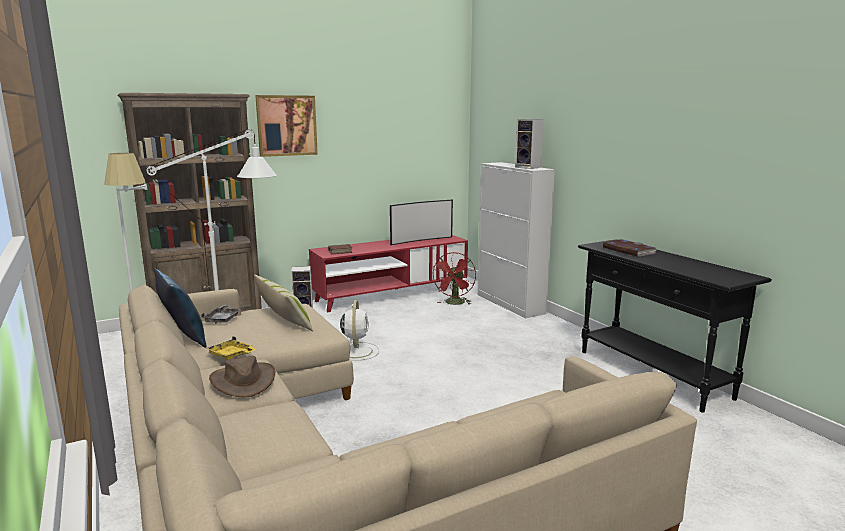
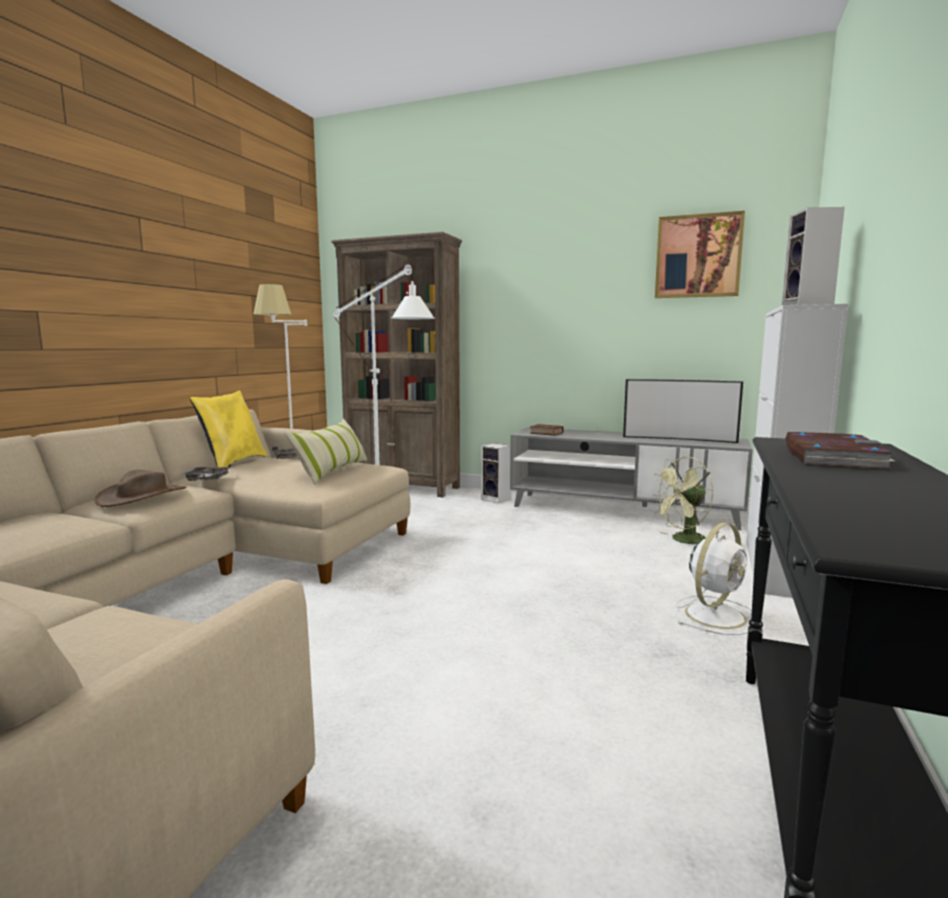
camera: 50 degrees right, 5 degrees down
(183, 338) = (233, 463): blue pillow -> yellow pillow
(231, 355) = (206, 480): yellow tray -> grey tray
(286, 125) = (513, 273): picture -> picture (698, 256)
(356, 351) = (447, 547): white fan -> white fan (716, 615)
(391, 295) = (623, 510): red tv stand -> grey tv stand
(454, 303) = (683, 541): red fan -> green fan

